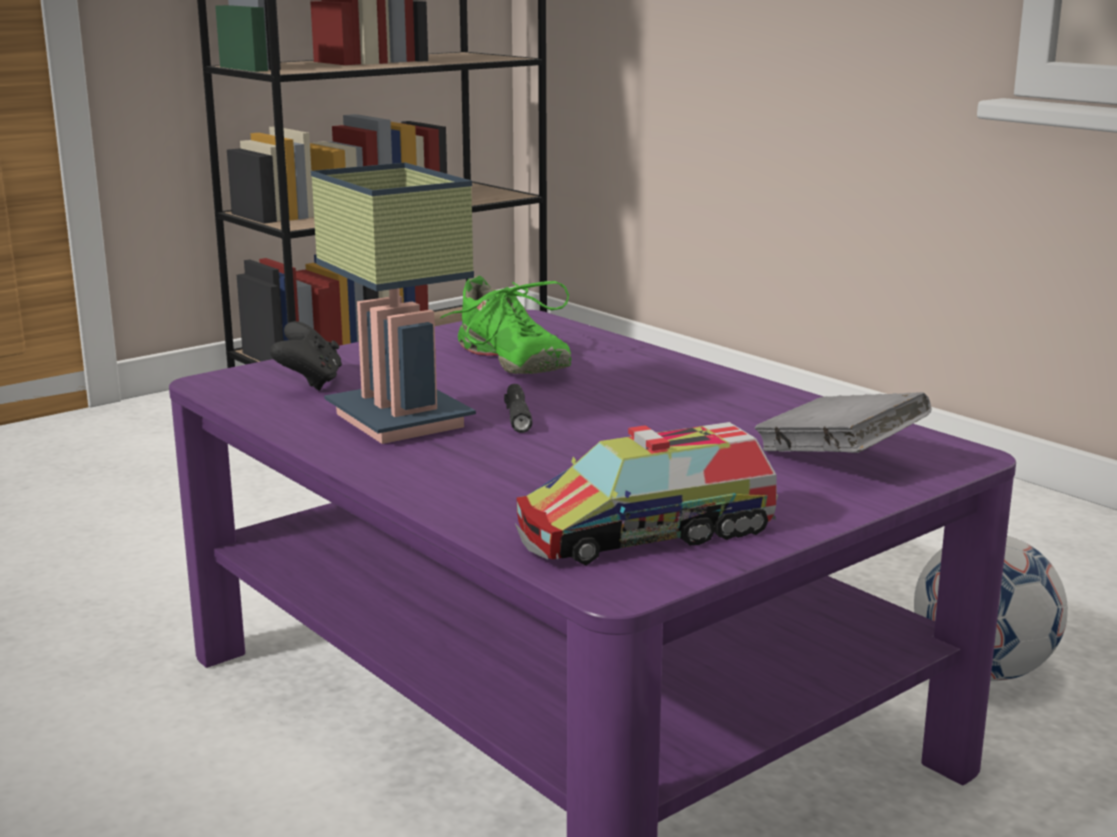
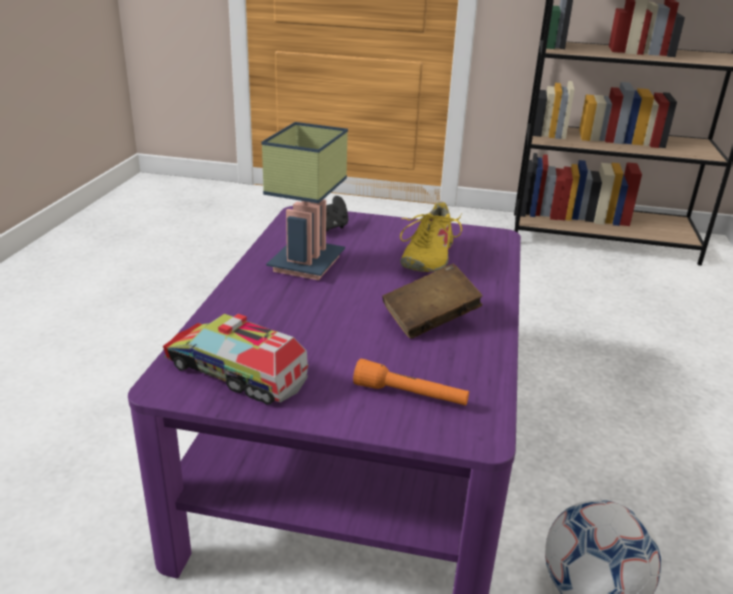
camera: 50 degrees right, 10 degrees up
(511, 361) = (427, 256): green shoe -> yellow shoe
(517, 416) = (351, 286): black flashlight -> none
(679, 405) = (430, 320): none -> brown book
(837, 460) = (410, 395): grey book -> orange flashlight

